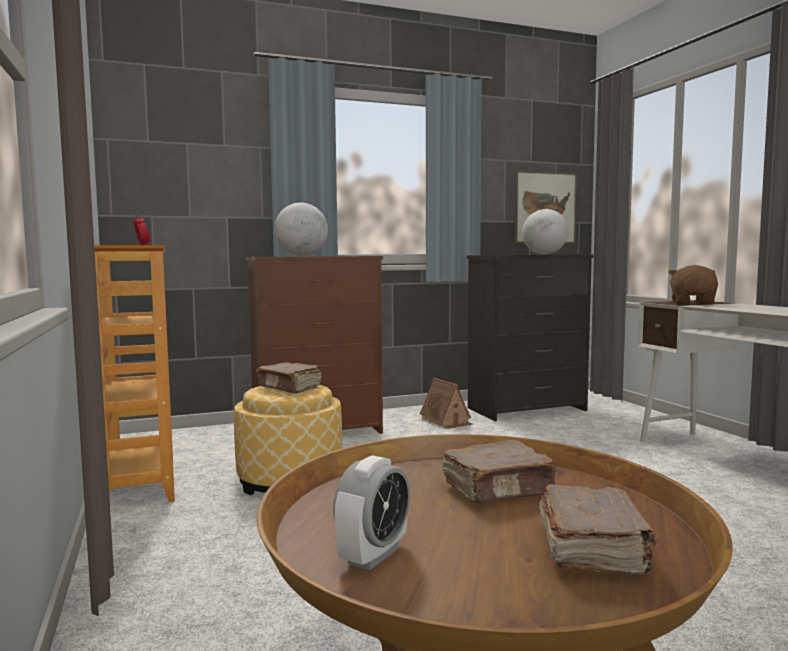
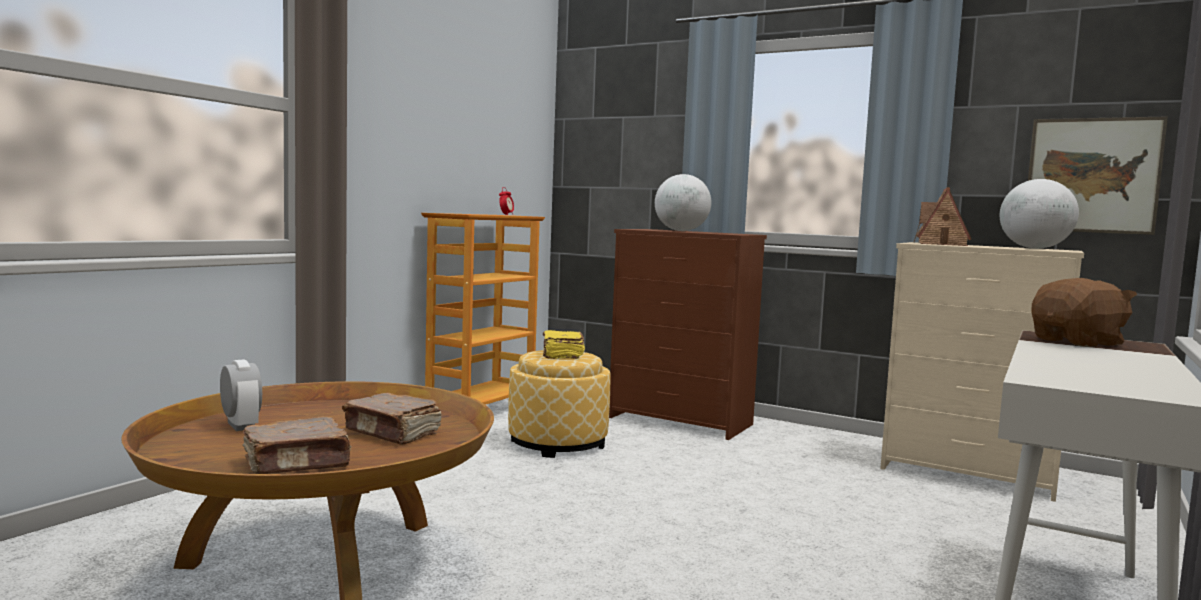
camera: 50 degrees right, 0 degrees up
(289, 388) = (562, 354): brown book -> yellow book
(373, 555) = (241, 425): alarm clock -> alarm clock turned 120 degrees counterclockwise
(446, 421) = (825, 451): toy house -> toy house (942, 244)
(528, 409) = (969, 474): black dresser -> beige dresser

